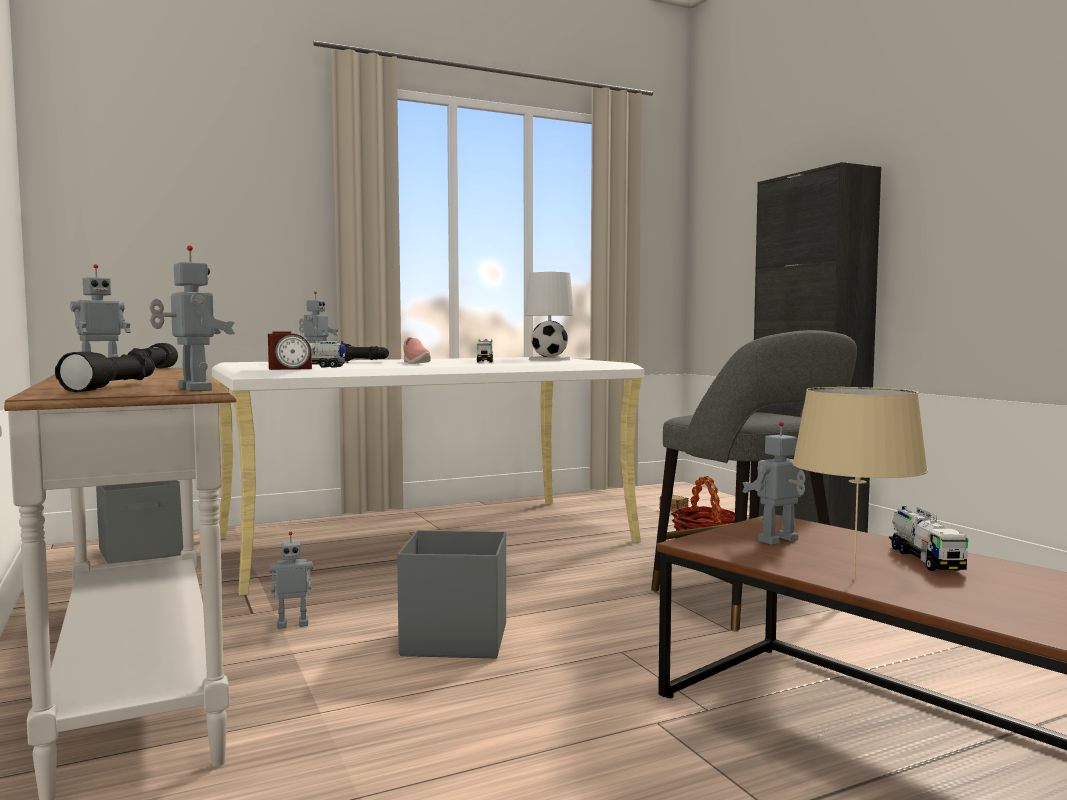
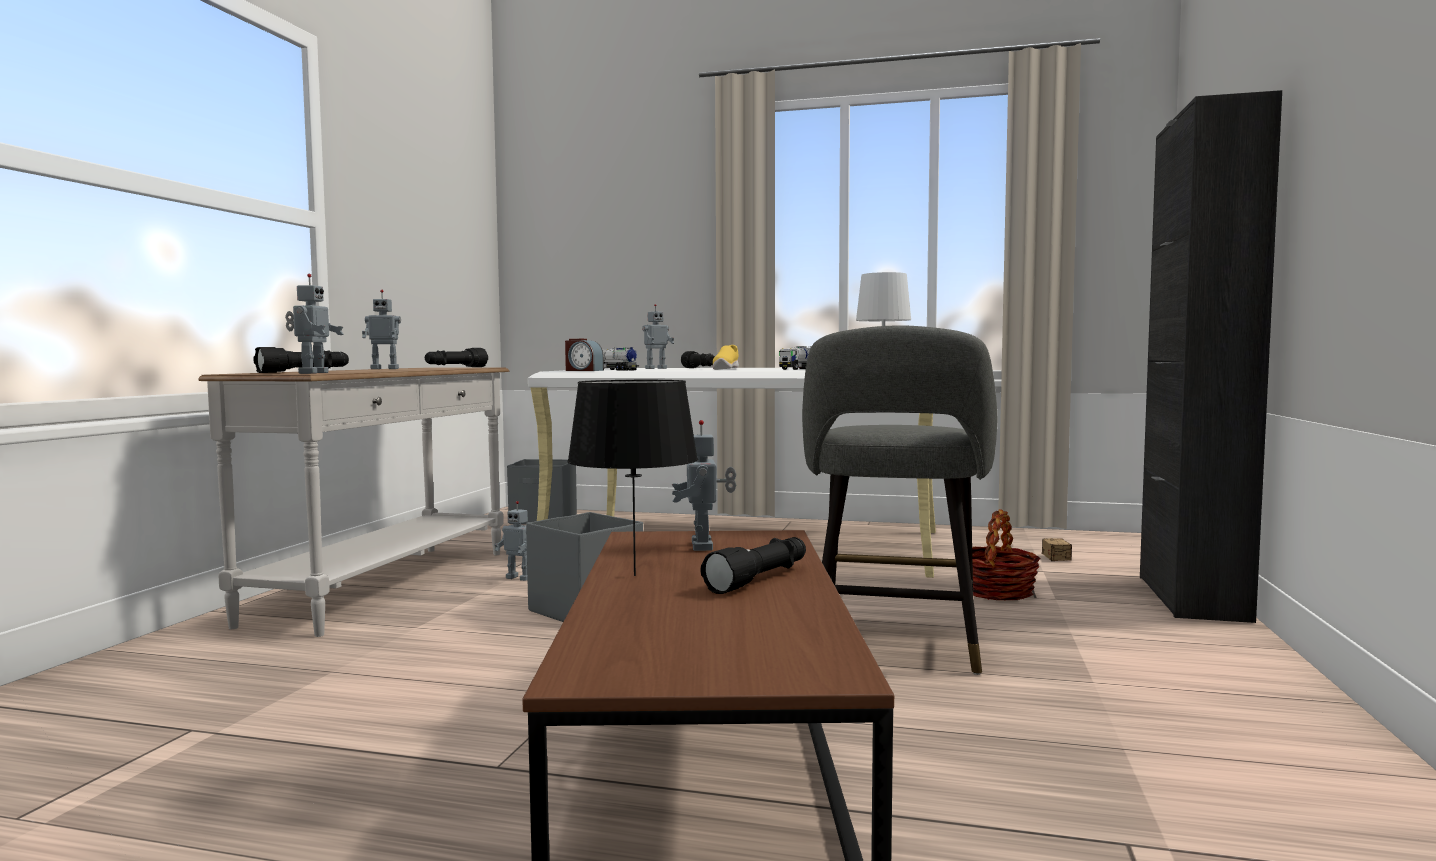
camera: 40 degrees right, 0 degrees up
(415, 363) = (725, 369): pink shoe -> yellow shoe
(779, 541) = (704, 546): toy robot -> toy robot turned 105 degrees counterclockwise
(854, 578) = (633, 576): beige table lamp -> black table lamp
(925, 559) = (760, 579): toy truck -> black flashlight

